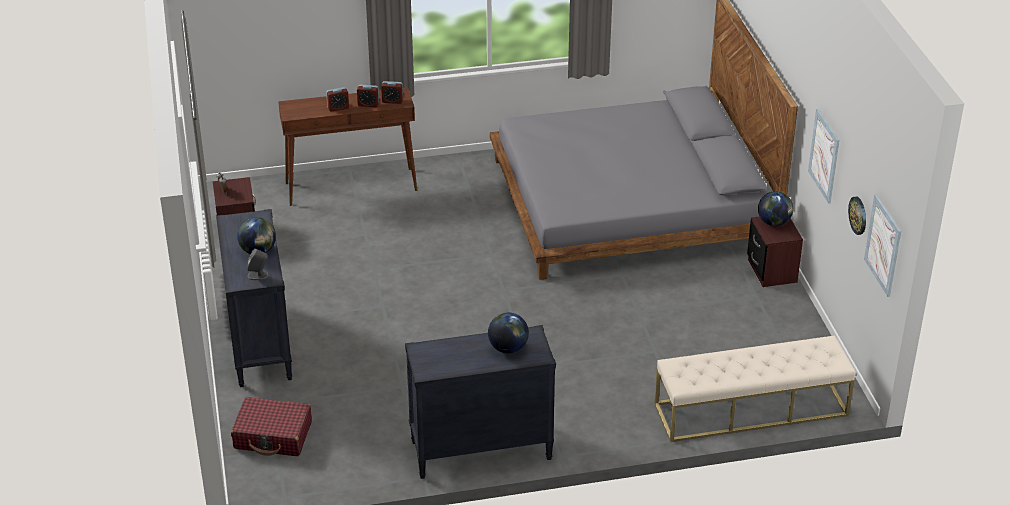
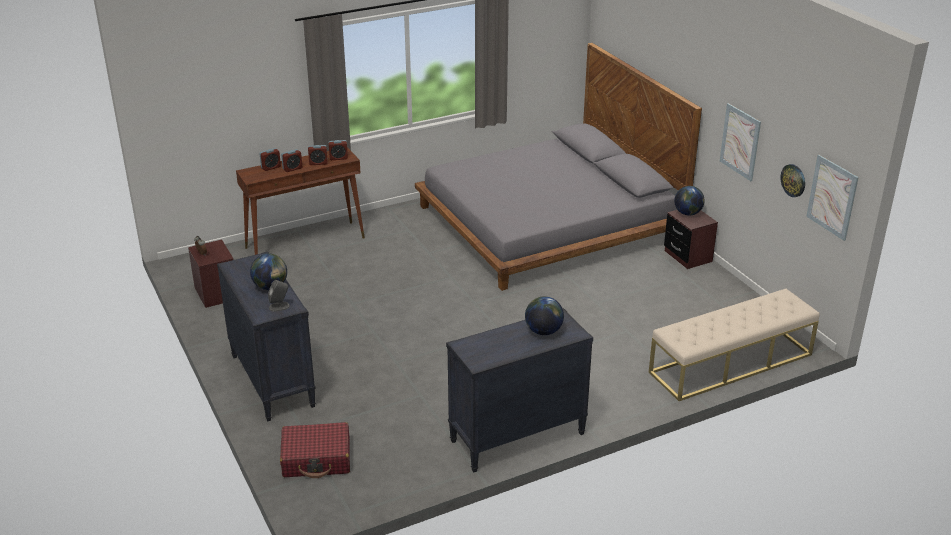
camera: 15 degrees left, 5 degrees down
(316, 103) = (271, 167): none -> alarm clock

